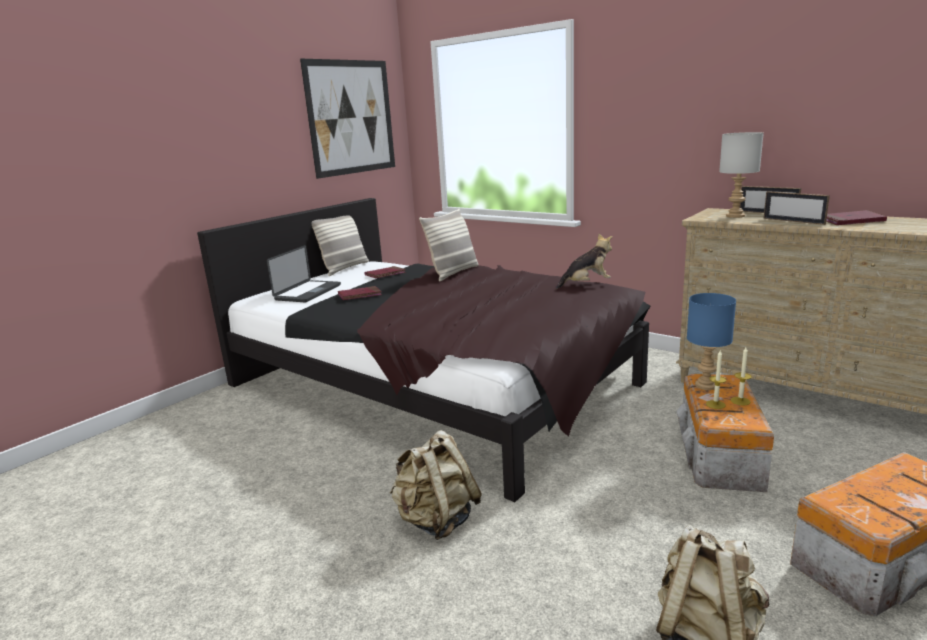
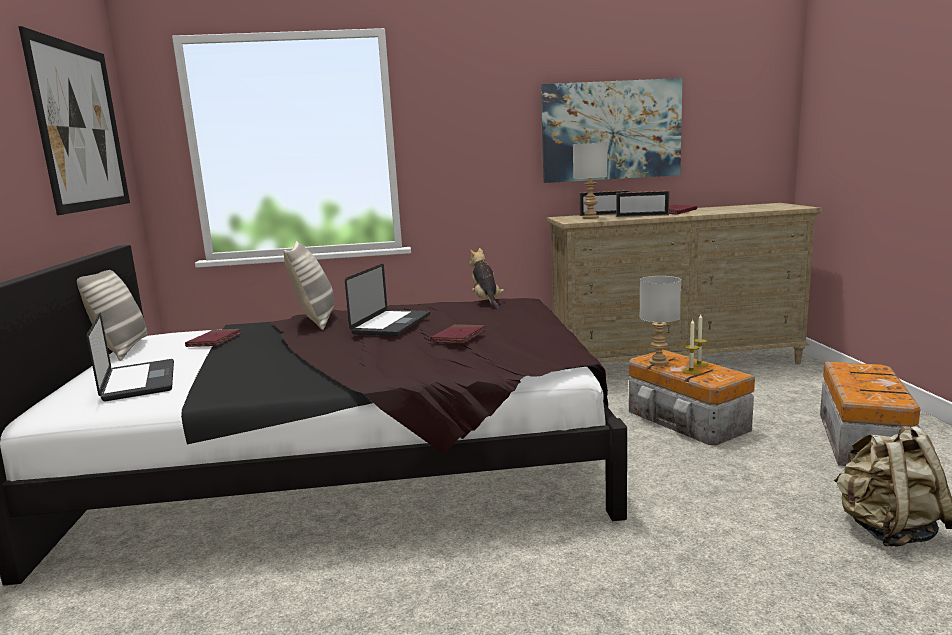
camera: 45 degrees left, 5 degrees down
(360, 295) = (241, 365): red book -> red book (459, 337)
(436, 520) = (595, 570): beige backpack -> none
(476, 288) = (391, 324): none -> laptop
(586, 284) = (486, 302): plush toy -> plush toy turned 45 degrees counterclockwise
(704, 385) = (658, 362): blue table lamp -> grey table lamp
(797, 116) = (611, 131): none -> picture

